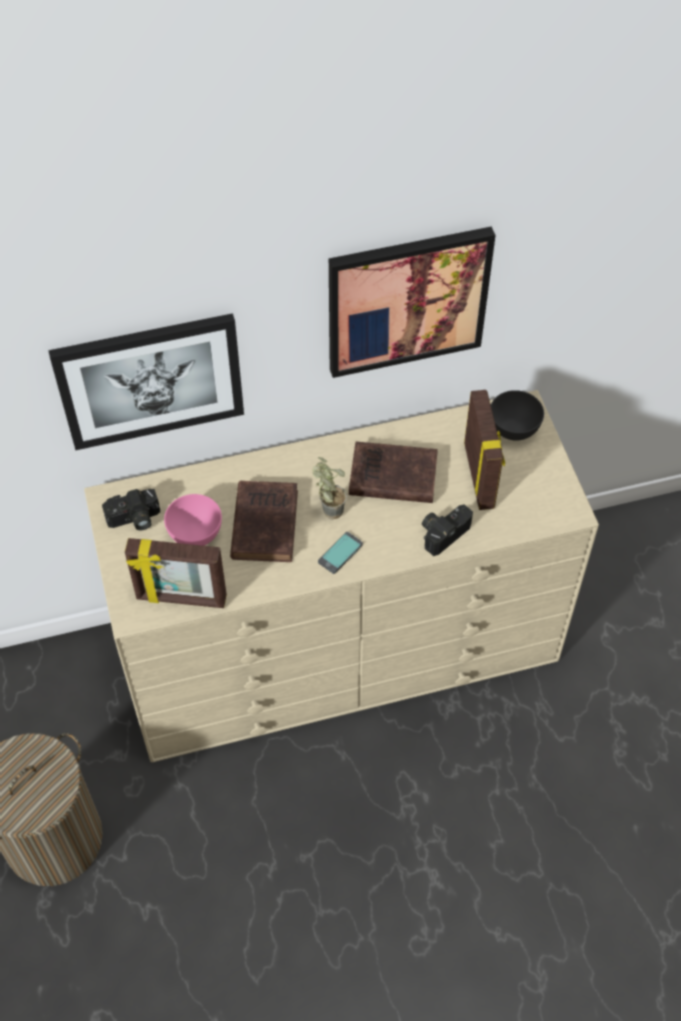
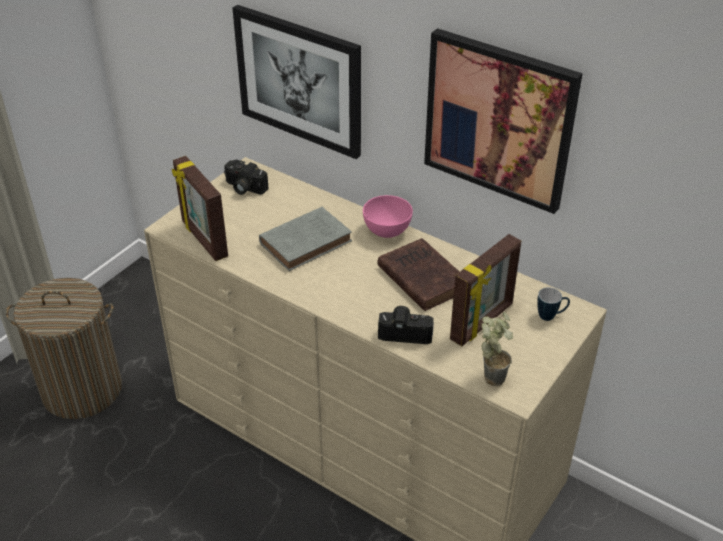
camera: 50 degrees right, 15 degrees down
(196, 534) = (262, 218): pink bowl -> pink bowl (387, 231)
(265, 522) = (307, 241): brown book -> grey book
(327, 509) = (354, 263): potted plant -> potted plant (492, 374)
(340, 553) = (324, 290): phone -> none
(513, 428) = (551, 316): grey bowl -> mug

